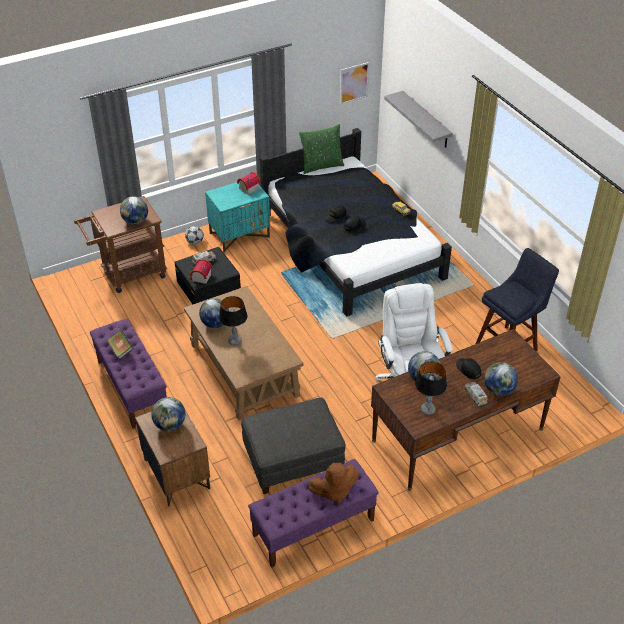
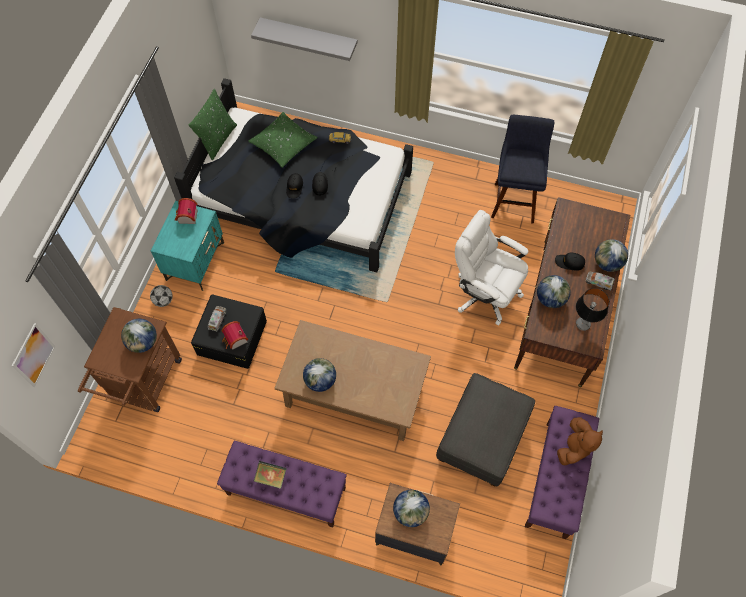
camera: 45 degrees left, 20 degrees up
(235, 341) = (356, 383): table lamp -> none
(354, 83) = (201, 36): picture -> picture (33, 355)
(360, 191) = (283, 144): none -> green pillow

